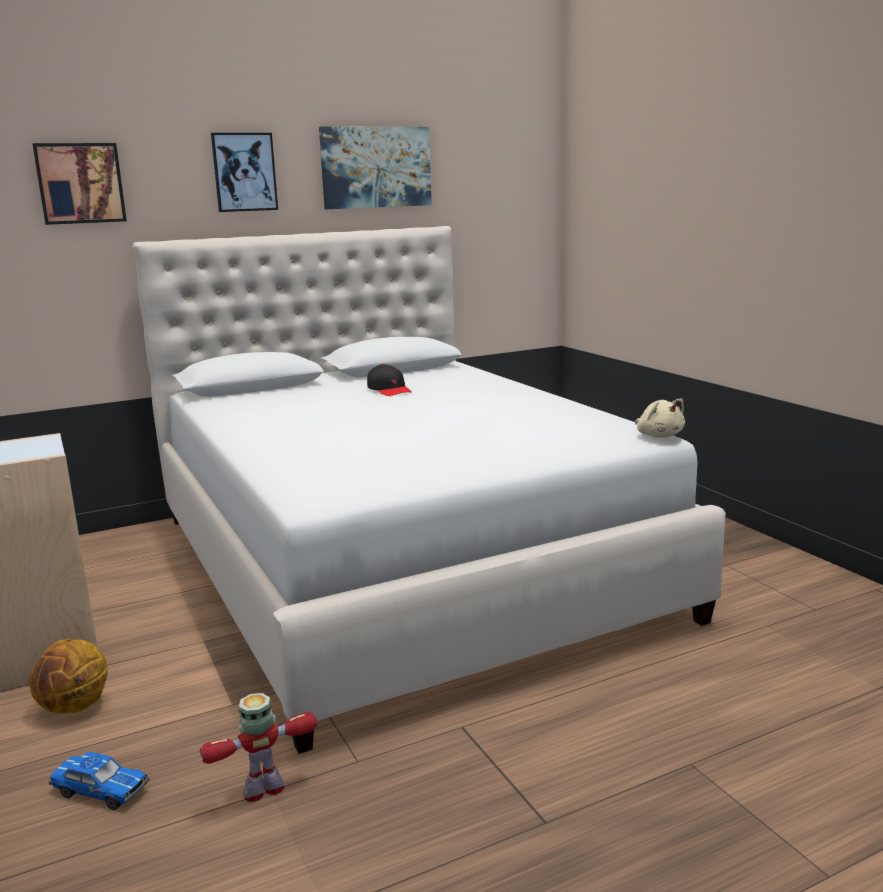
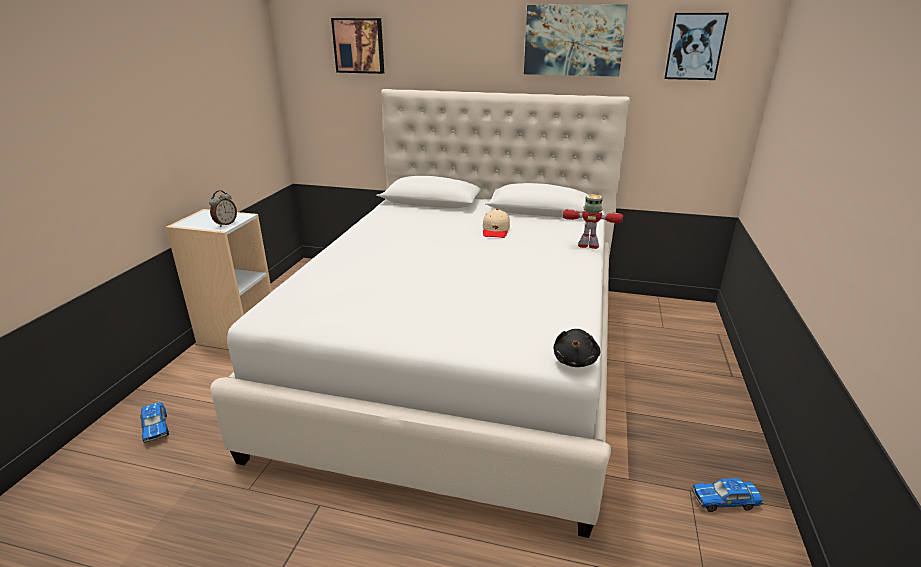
camera: 40 degrees right, 10 degrees up
(39, 449) = (225, 224): none -> alarm clock
(74, 707) = (211, 371): basketball -> none
(244, 172) = (465, 41): picture -> picture (694, 46)
(264, 790) = (196, 476): toy robot -> toy robot (588, 246)
(389, 390) = (495, 230): black cap -> beige cap
(659, 436) = (575, 360): beige plush toy -> black plush toy
(753, 560) = (725, 500): none -> toy car

